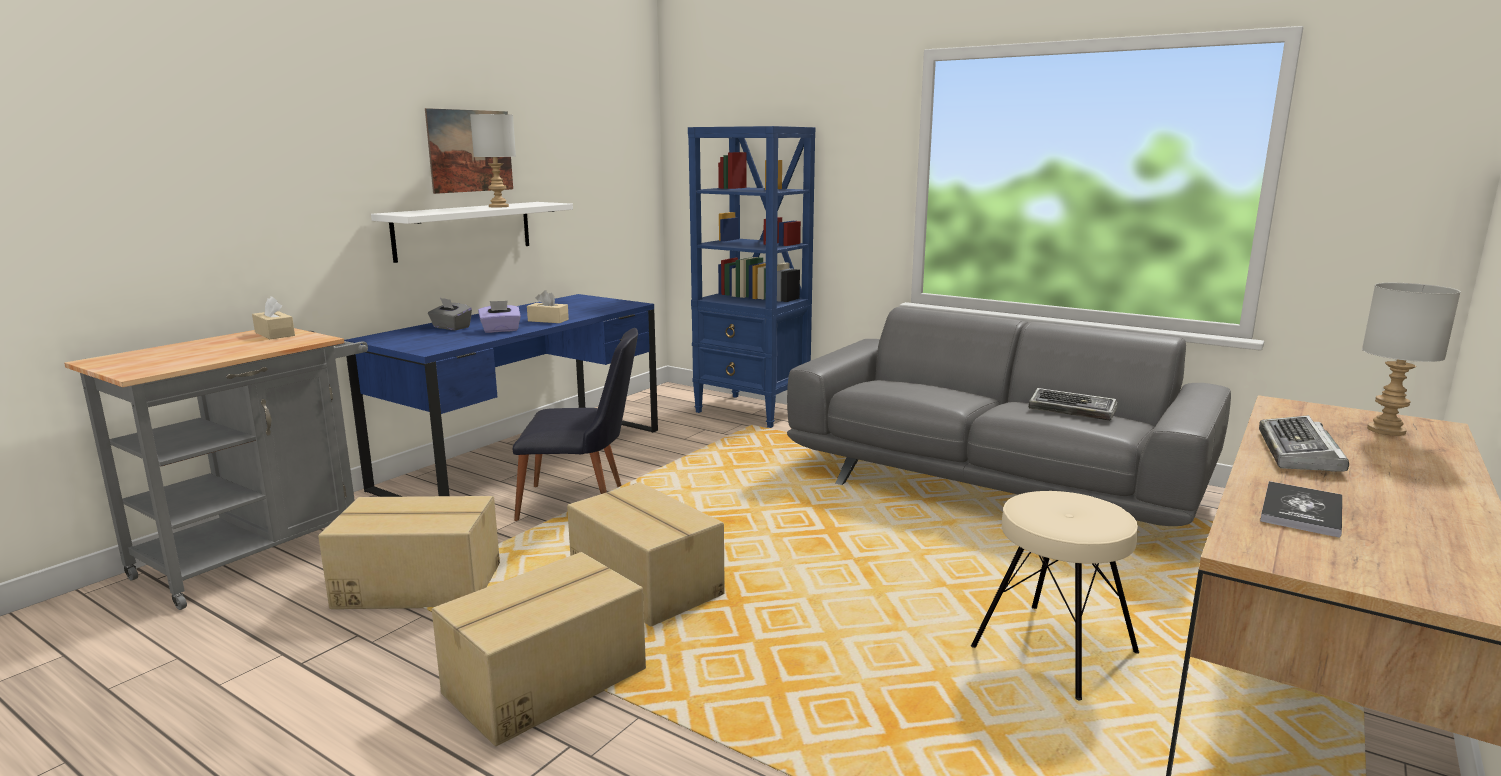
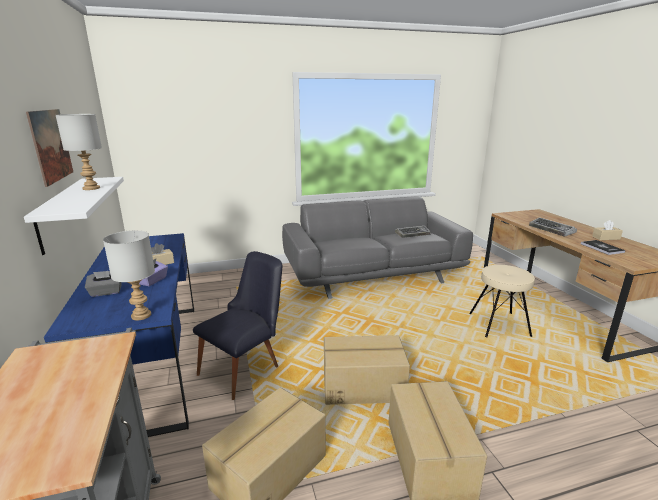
camera: 50 degrees left, 5 degrees up
(274, 334) = (50, 357): beige tissue box -> beige tissue box (606, 238)
(752, 411) = (220, 279): blue bookcase -> none
(1384, 430) = (538, 216): grey table lamp -> grey table lamp (140, 315)

